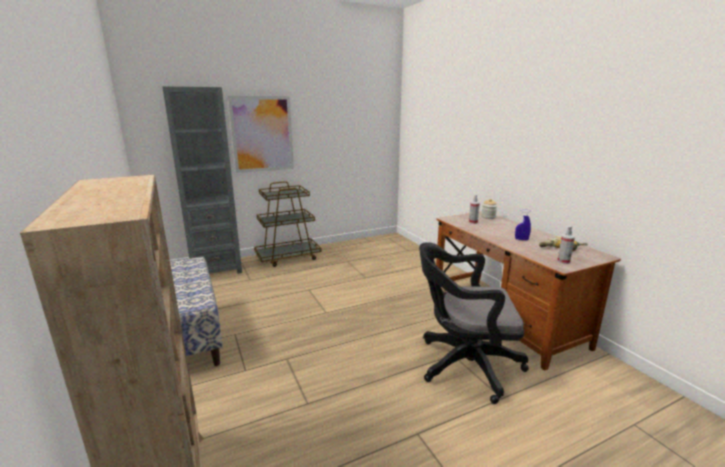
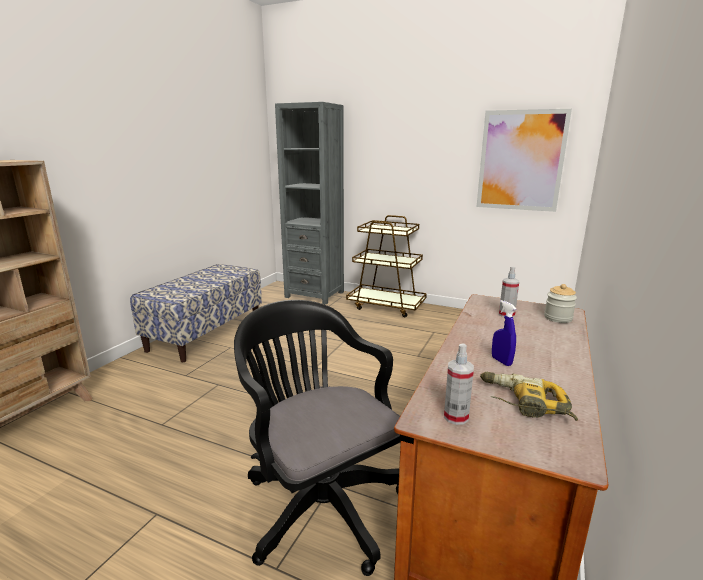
camera: 50 degrees right, 0 degrees up
(262, 134) = (386, 157): picture -> picture (521, 161)

